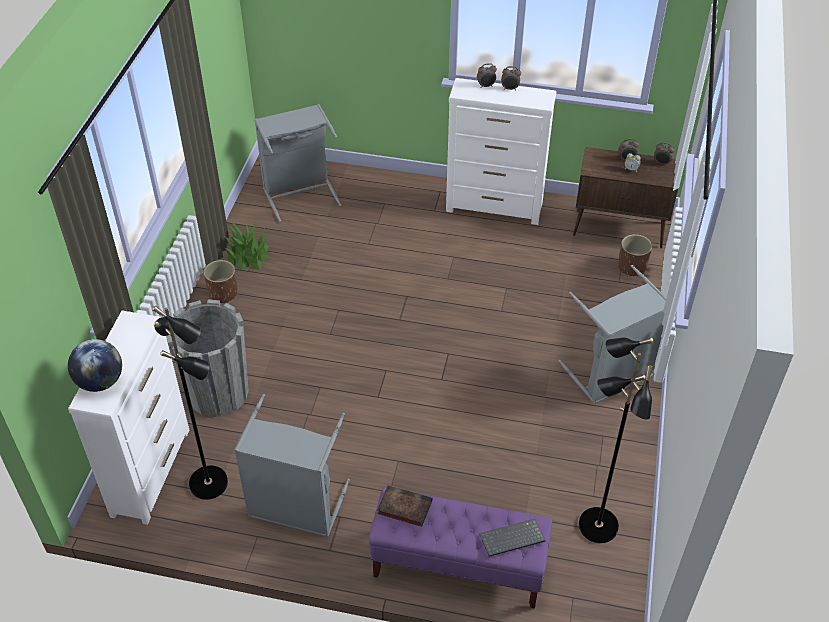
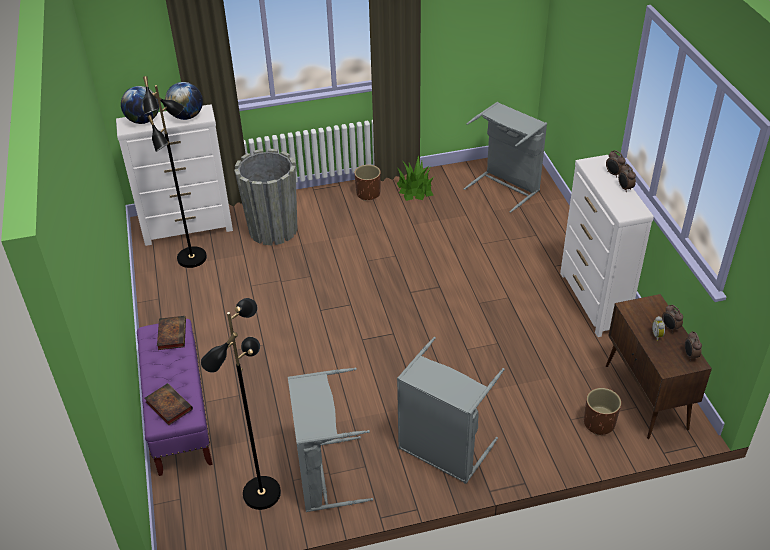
camera: 65 degrees right, 5 degrees down
(129, 339) = (187, 116): none -> globe
(295, 508) = (191, 307): grey laundry basket -> grey laundry basket (323, 475)
(511, 539) = (168, 405): keyboard -> book

